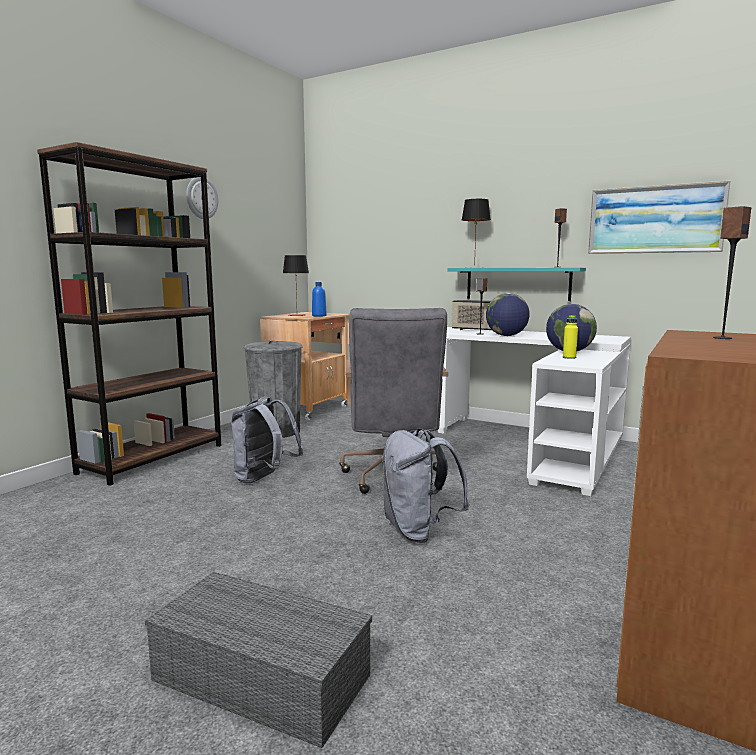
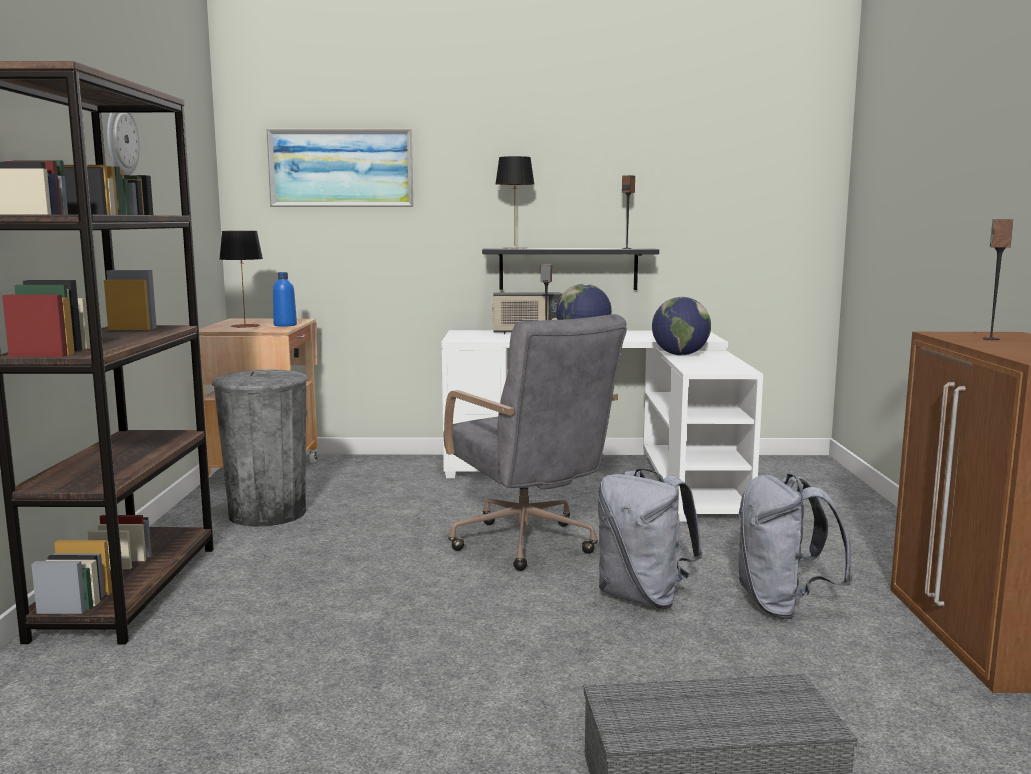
camera: 30 degrees left, 0 degrees up
(264, 479) = (360, 581): grey backpack -> grey backpack (783, 606)
(517, 283) = (568, 269): turquoise shelf -> black shelf
(569, 357) = (700, 363): yellow bottle -> none
(655, 219) = (728, 193): picture -> picture (341, 168)

